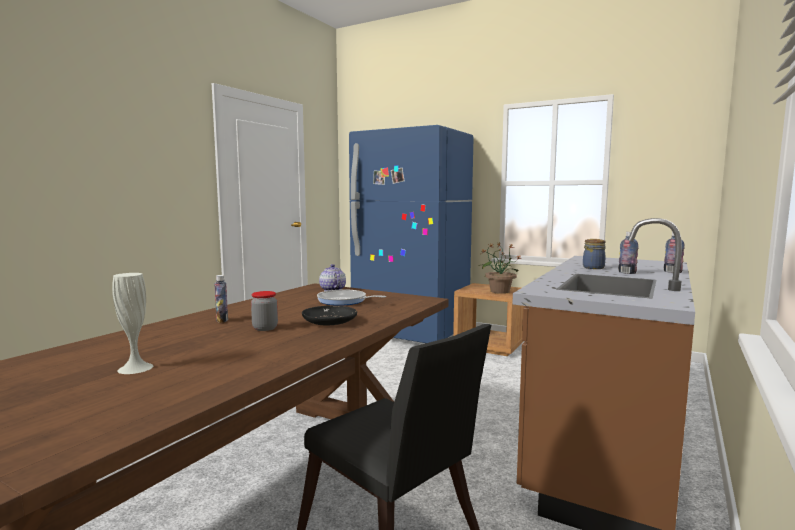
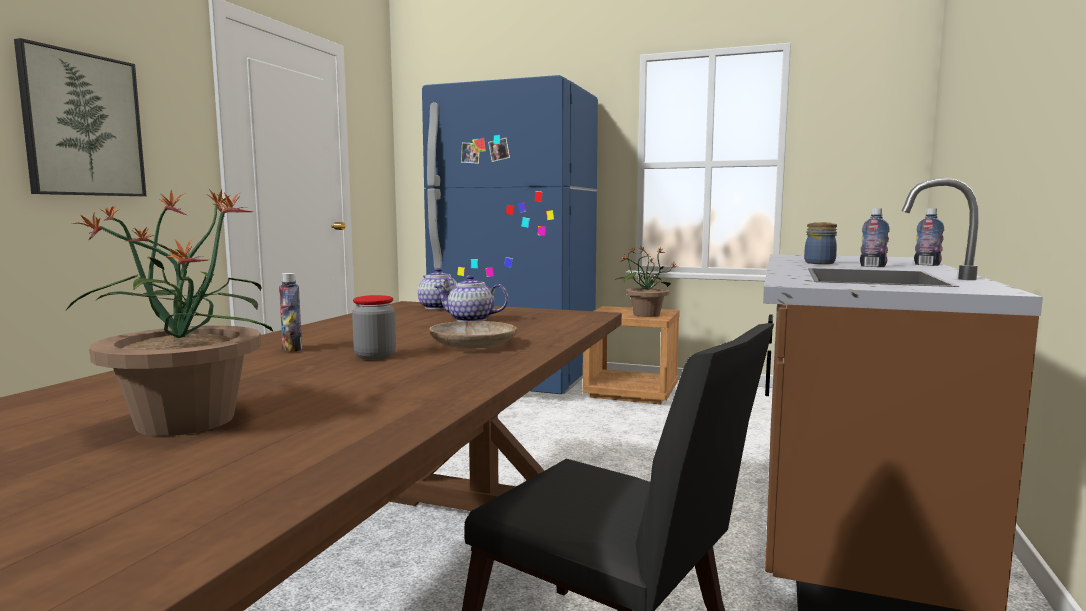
camera: 10 degrees left, 0 degrees up
(132, 171) = (83, 125): none -> picture
(135, 368) = (185, 420): white vase -> potted plant
(329, 322) = (473, 344): black plate -> beige plate
(344, 301) = (470, 319): frying pan -> teapot

